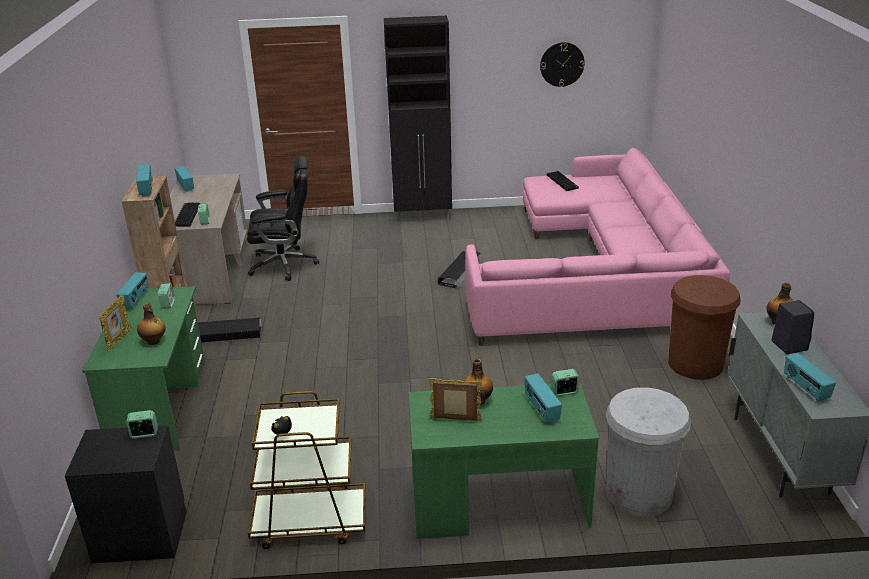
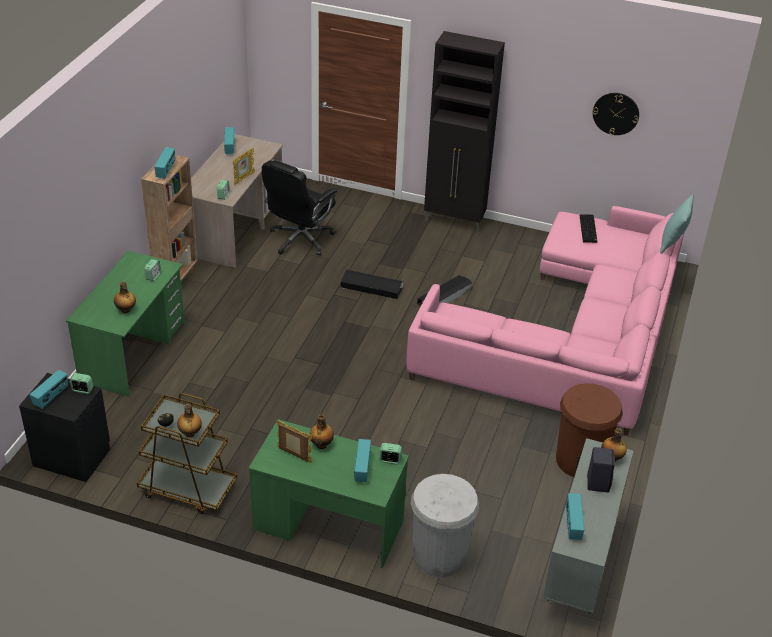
camera: 20 degrees right, 10 degrees up
(119, 340) = (102, 300): picture frame -> picture frame (244, 178)
(135, 300) = (132, 264): radio -> radio (51, 397)
(186, 215) = (213, 183): keyboard -> none
(225, 334) = (214, 300): black storage box -> black storage box (371, 287)
(285, 264) = (300, 239): black office chair -> black office chair turned 105 degrees clockwise
(318, 434) = (190, 433): none -> bottle
(653, 165) = (672, 243): none -> turquoise pillow

